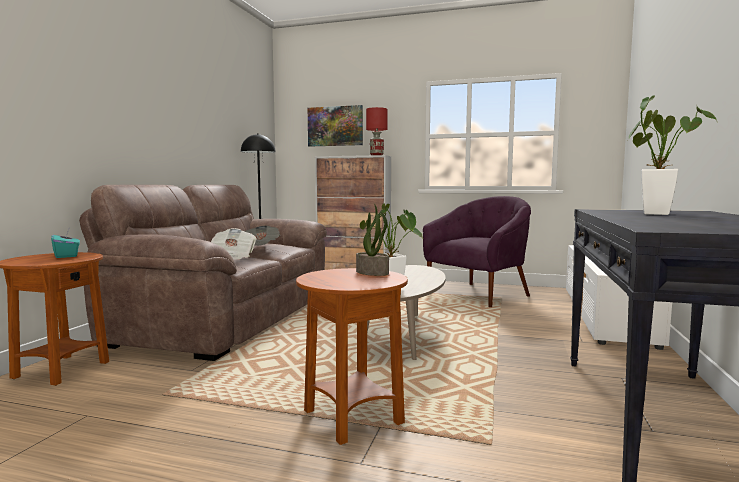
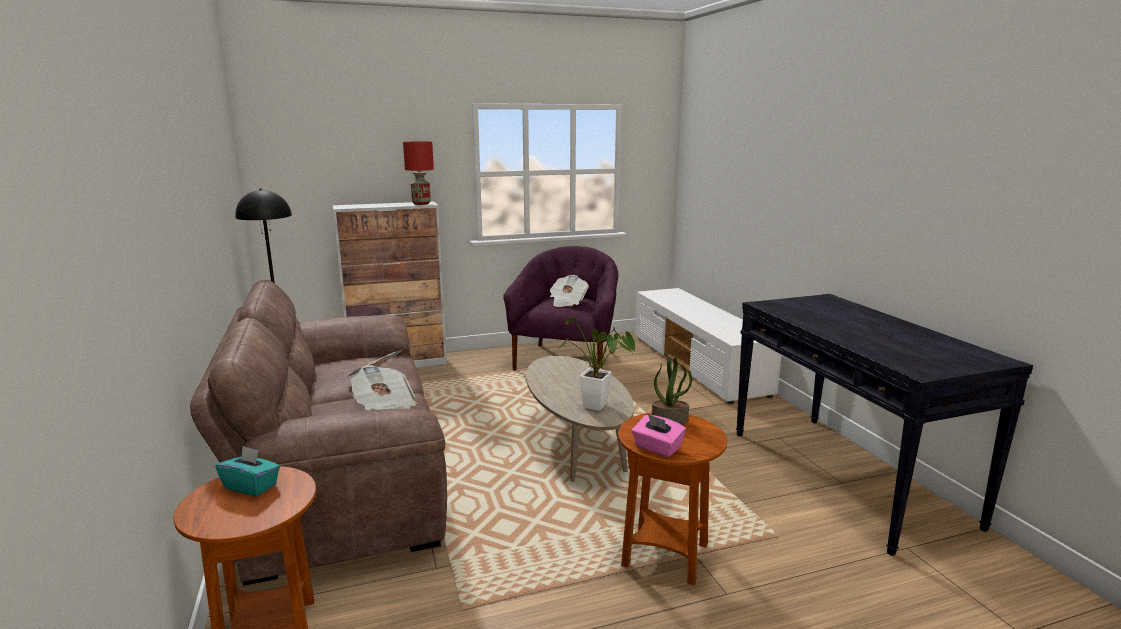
camera: 35 degrees left, 10 degrees up
(317, 280) = (657, 448): none -> pink tissue box
(335, 126) = (345, 159): picture -> none
(478, 238) = (567, 302): none -> newspaper
(656, 213) = (827, 314): potted plant -> none

